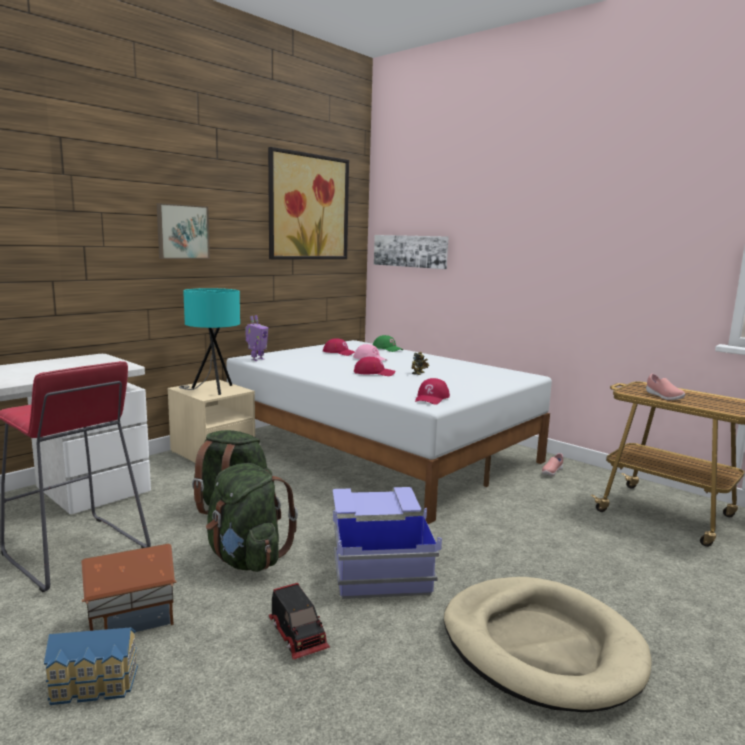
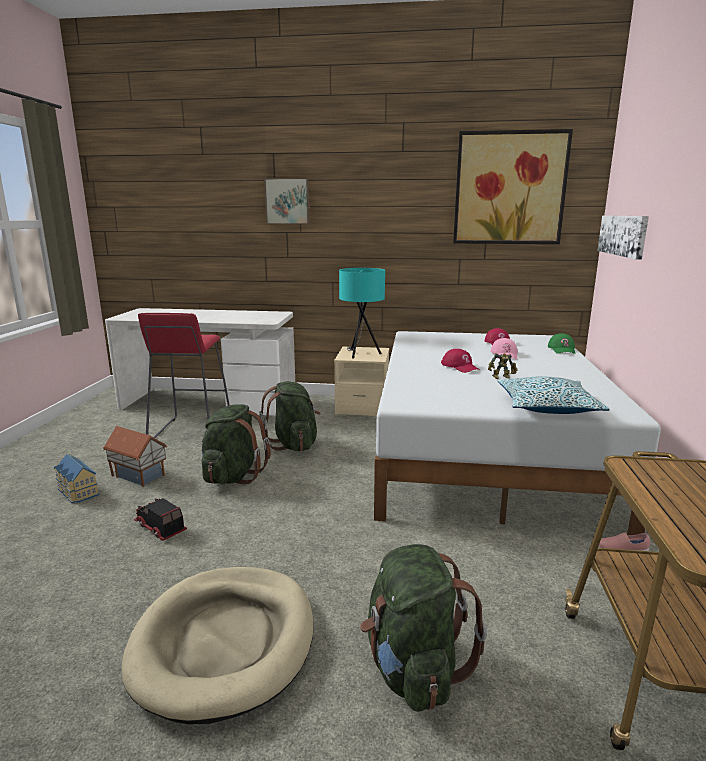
camera: 55 degrees right, 5 degrees up
(182, 232) = (363, 219): picture -> picture (287, 201)
(256, 359) = (411, 336): toy robot -> none
(298, 635) = (159, 527): toy truck -> toy truck turned 105 degrees clockwise
(378, 562) = (281, 521): blue storage box -> none
(431, 398) = (423, 399): red cap -> none
(493, 382) = (547, 407): none -> pillow
(620, 576) = (413, 669): none -> green backpack
(663, 397) = (664, 490): pink shoe -> none

